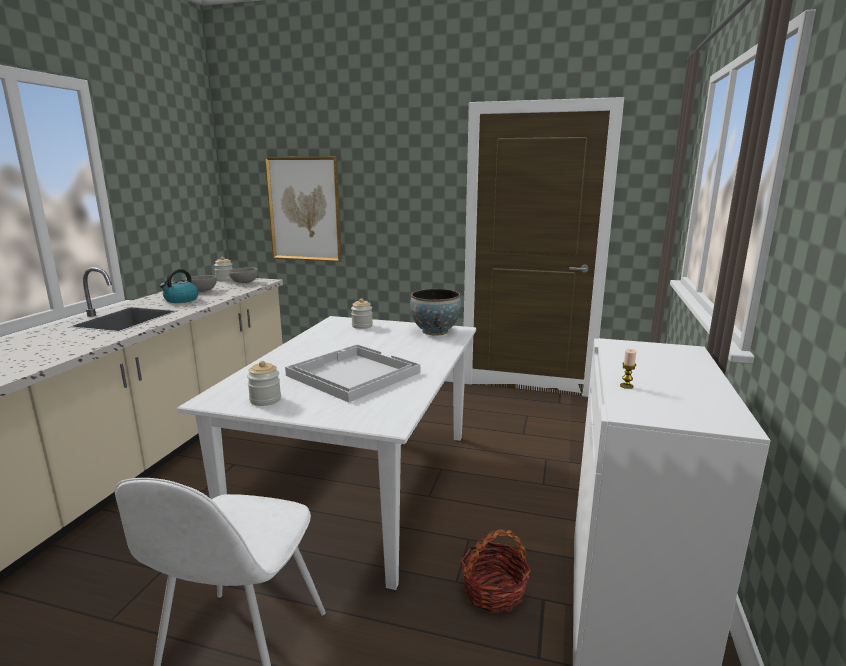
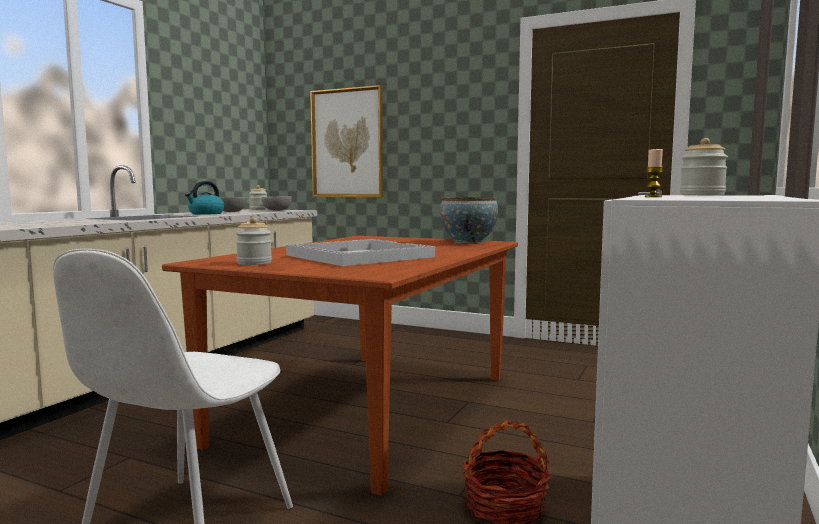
camera: 10 degrees right, 10 degrees down
(362, 326) = (388, 239): jar -> jar (701, 195)
(362, 486) = (371, 409): white dining table -> brown dining table

